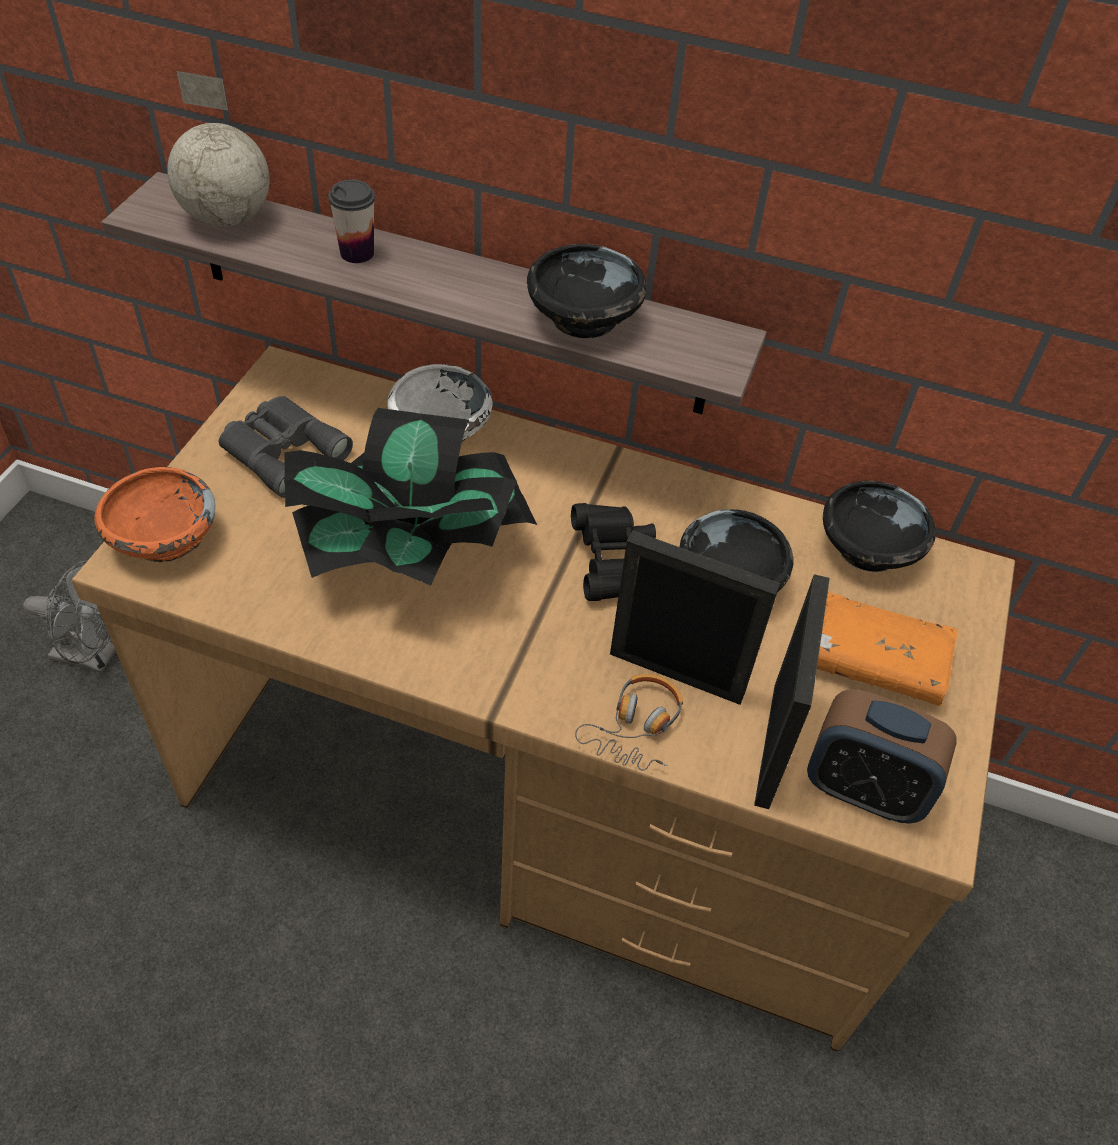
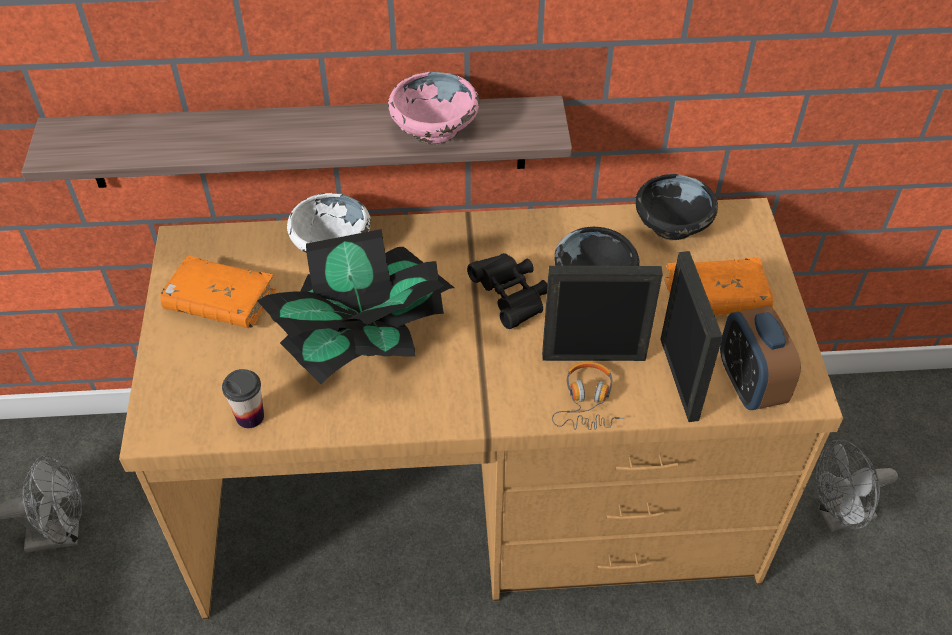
camera: 20 degrees left, 0 degrees up
(164, 538) = (172, 401): orange bowl -> none
(226, 218) = (121, 137): globe -> none
(281, 450) = (220, 302): grey binoculars -> orange book
(357, 253) = (240, 132): cup -> cup (250, 416)
(582, 319) = (434, 129): black bowl -> pink bowl
(863, 789) = (749, 384): alarm clock -> alarm clock turned 75 degrees clockwise
(981, 1010) = (838, 517): none -> grey fan

